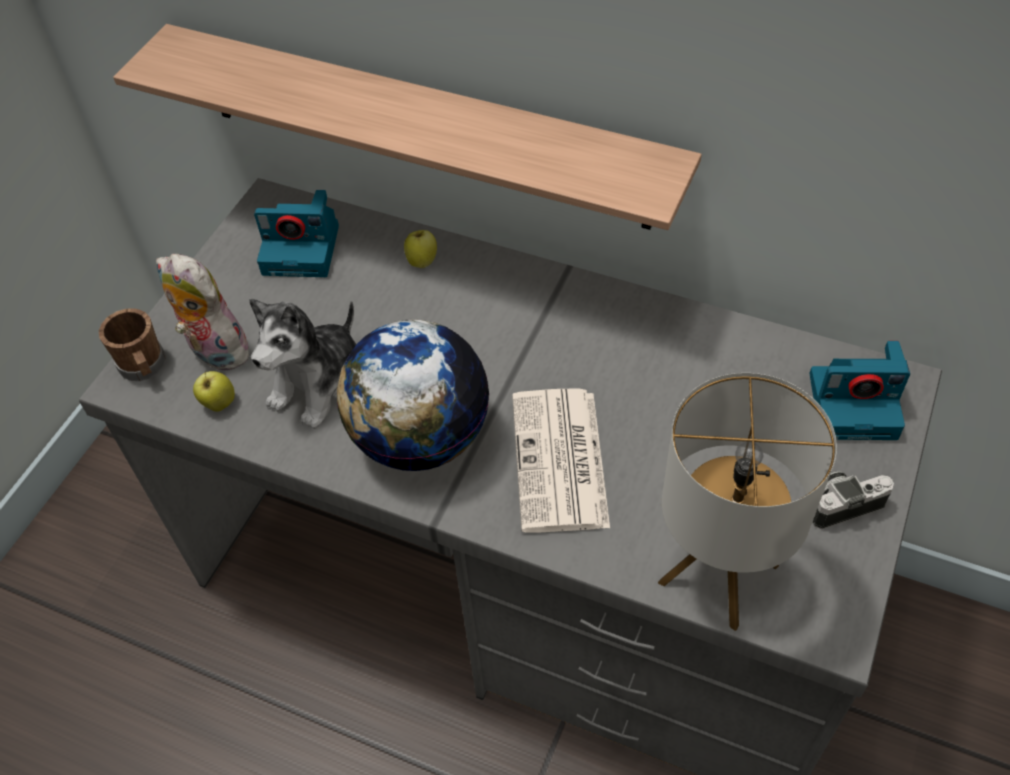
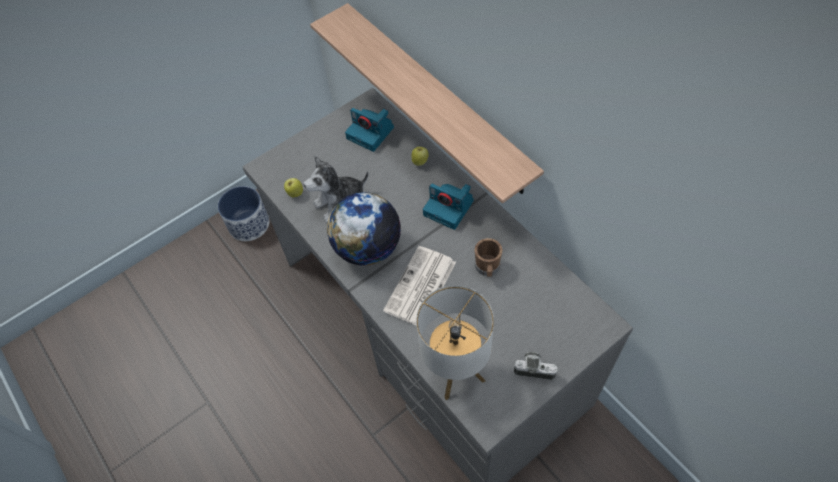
camera: 30 degrees right, 5 degrees up
(82, 550) = (249, 224): none -> planter
(144, 367) = (275, 163): brown mug -> brown mug (487, 268)
(214, 351) = (306, 168): plush toy -> none
(855, 404) = (575, 324): camera -> camera (449, 208)

